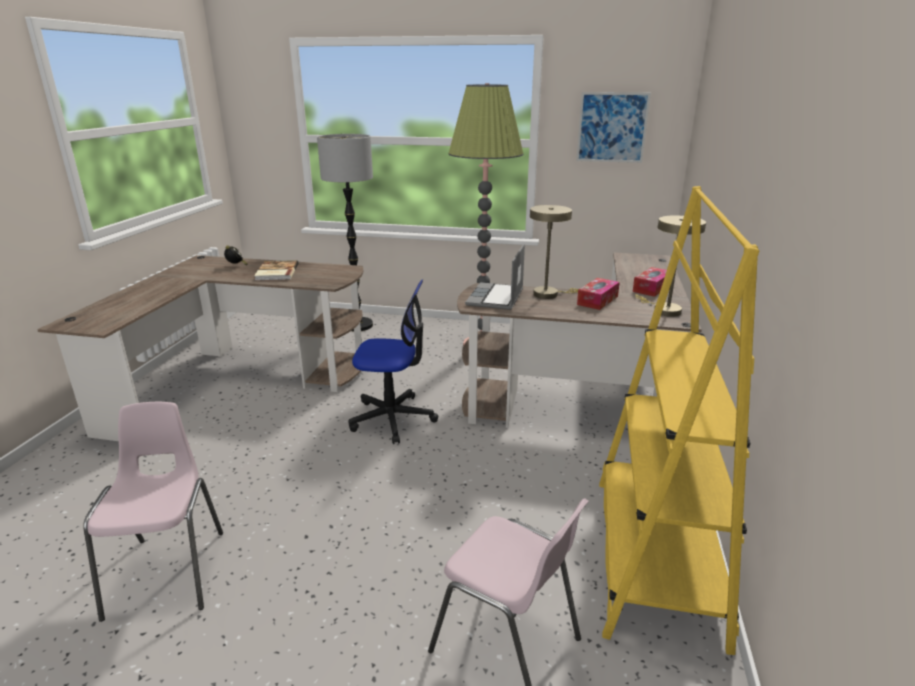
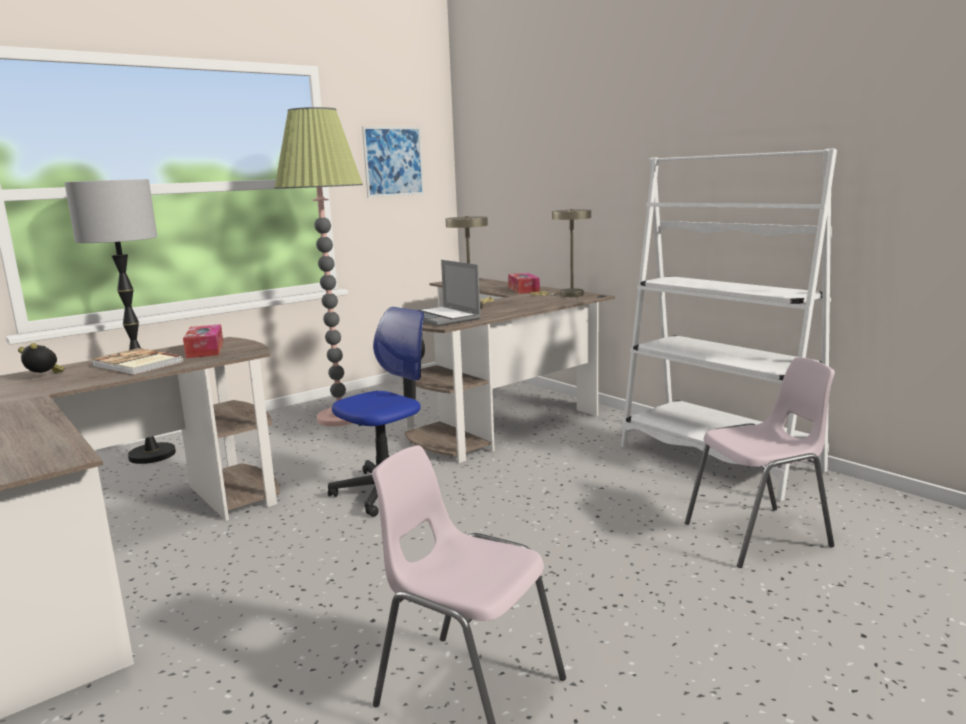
camera: 50 degrees left, 10 degrees down
(597, 300) = (514, 301): tissue box -> tissue box (205, 350)
(655, 556) = (718, 459): yellow bookcase -> white bookcase

